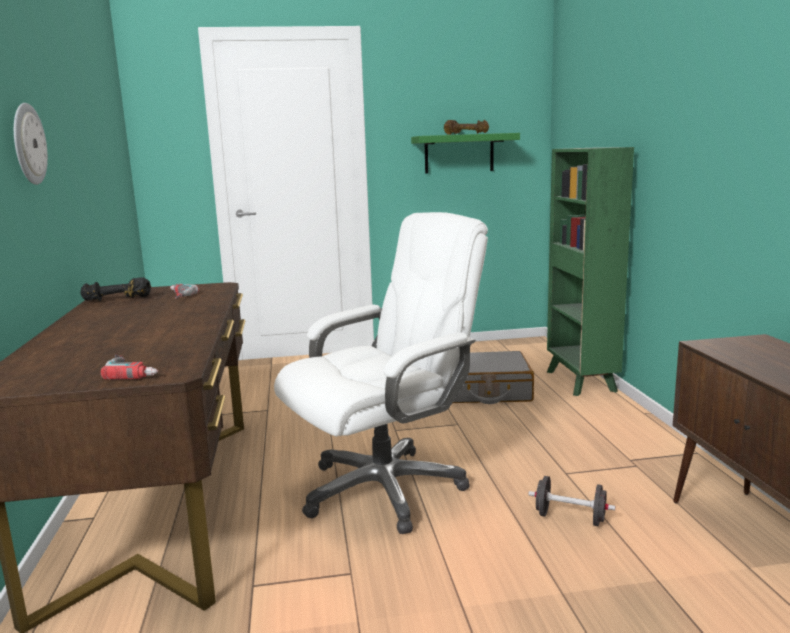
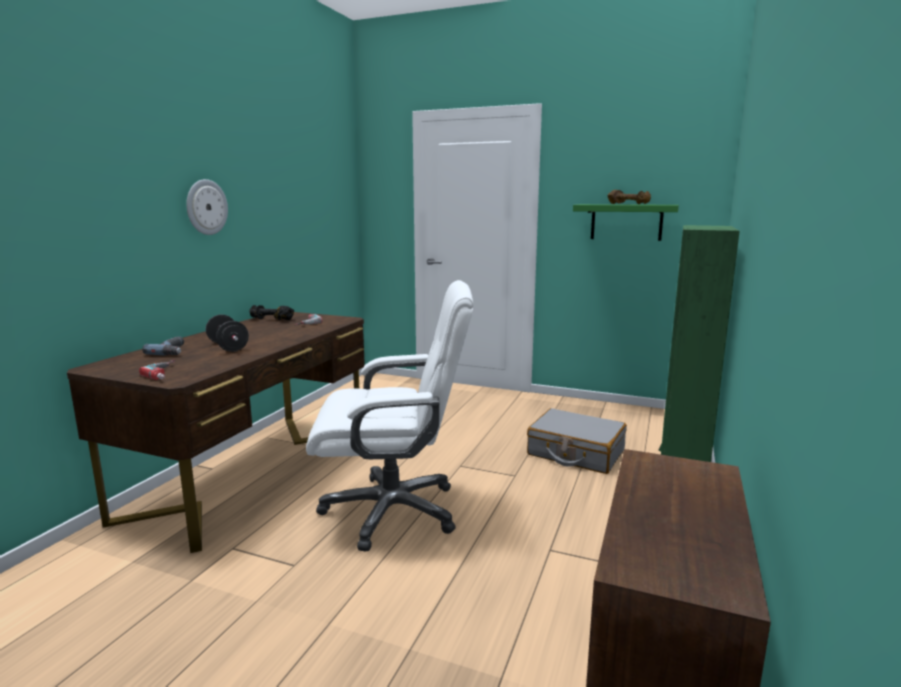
camera: 30 degrees right, 0 degrees up
(71, 349) = (173, 351): none -> power drill
(570, 518) = (500, 590): black dumbbell -> black dumbbell (228, 347)

